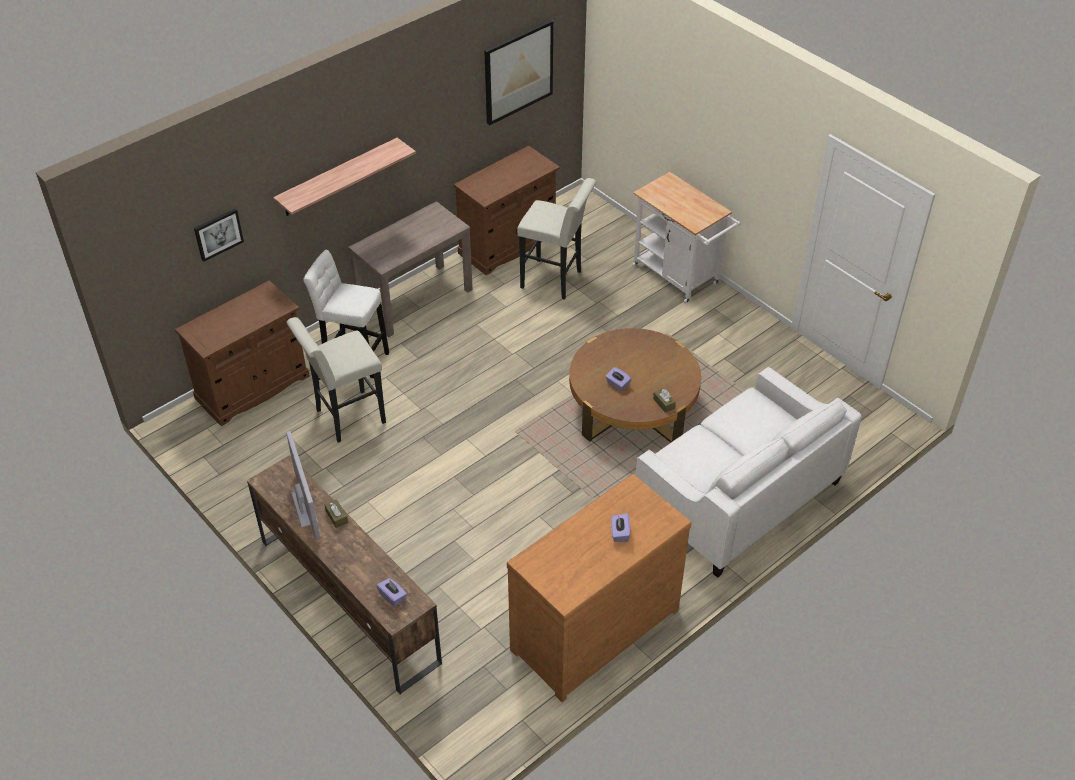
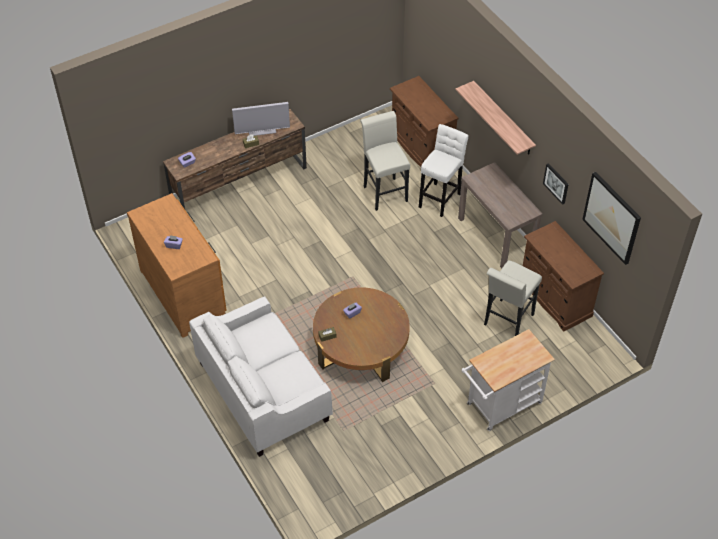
camera: 100 degrees right, 5 degrees up
(218, 234) = (448, 61): picture -> picture (556, 183)

